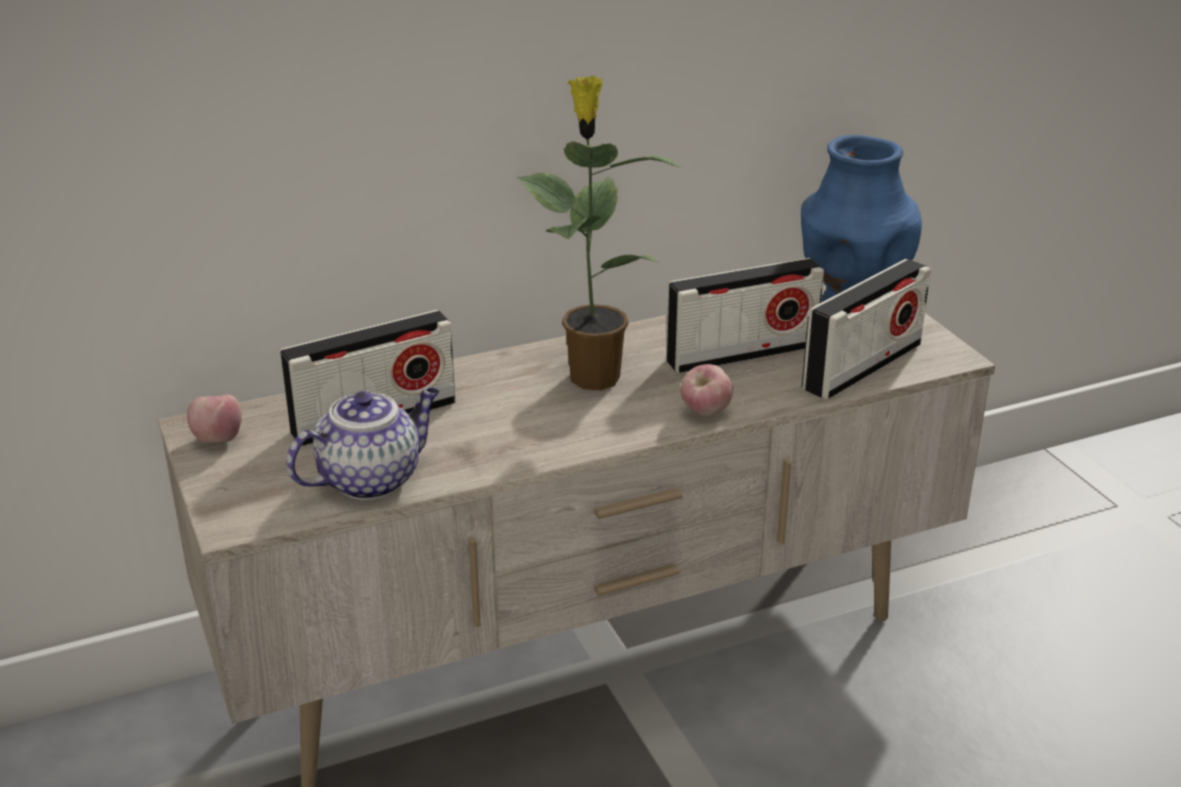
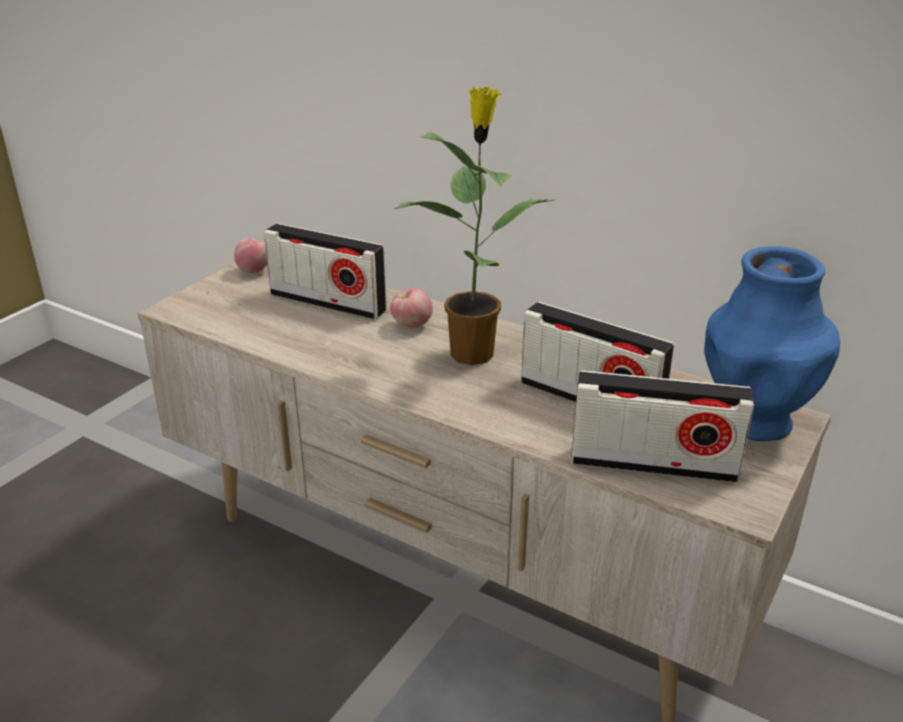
camera: 55 degrees right, 0 degrees up
(371, 478) = (258, 328): teapot -> none
(705, 412) = (480, 415): apple -> apple (411, 325)

